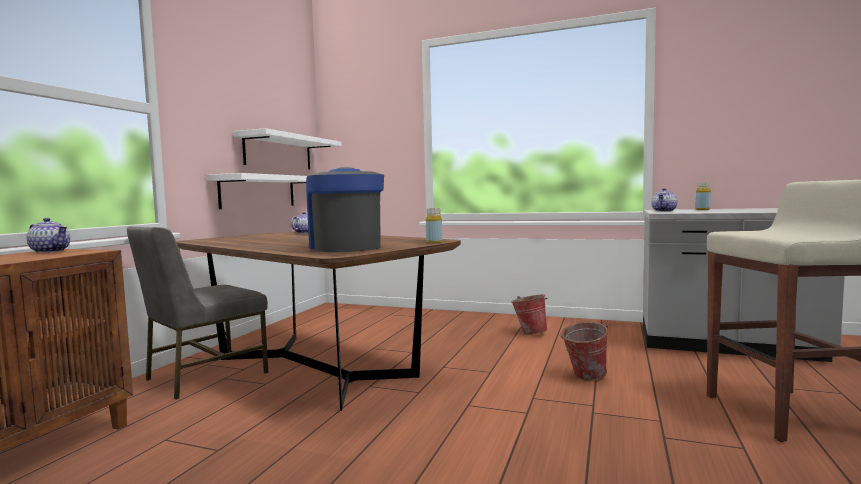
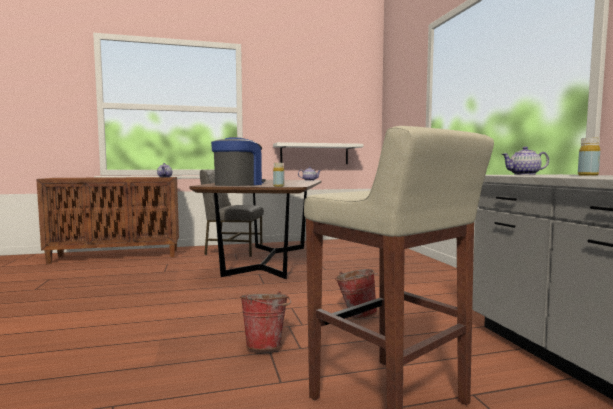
camera: 55 degrees right, 0 degrees up
(278, 152) = (336, 128): white shelf -> none
(529, 333) = (429, 285): bucket -> bucket (266, 345)

